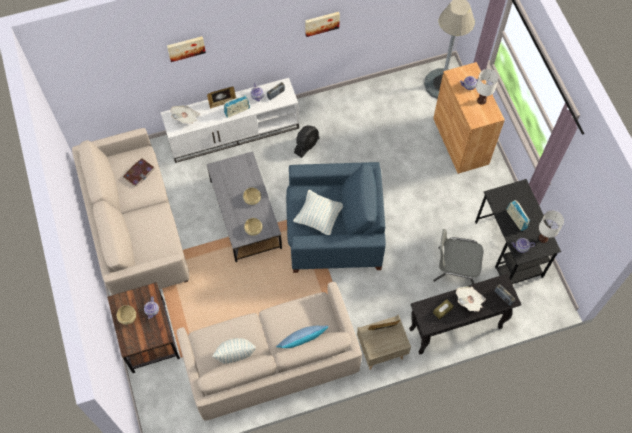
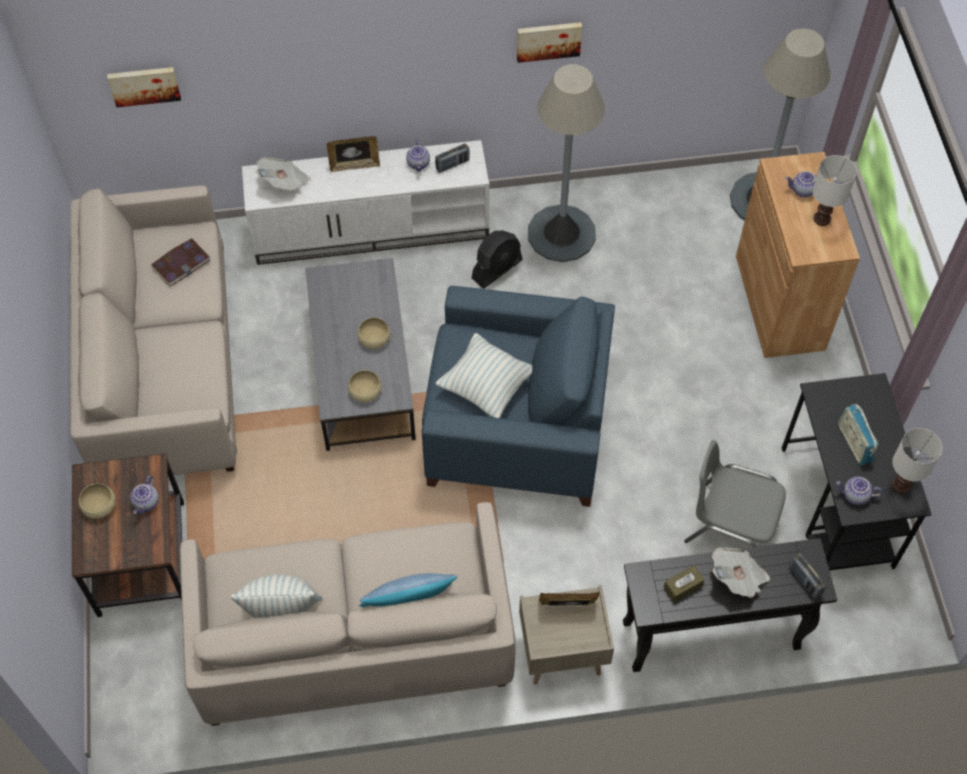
camera: 10 degrees right, 5 degrees down
(186, 47) = (294, 44): picture -> picture (144, 85)
(237, 111) = (377, 182): radio -> none
(338, 120) = (561, 234): none -> grey floor lamp

